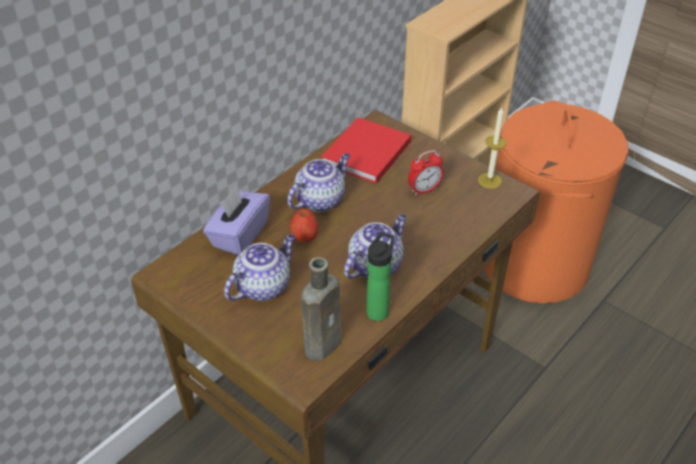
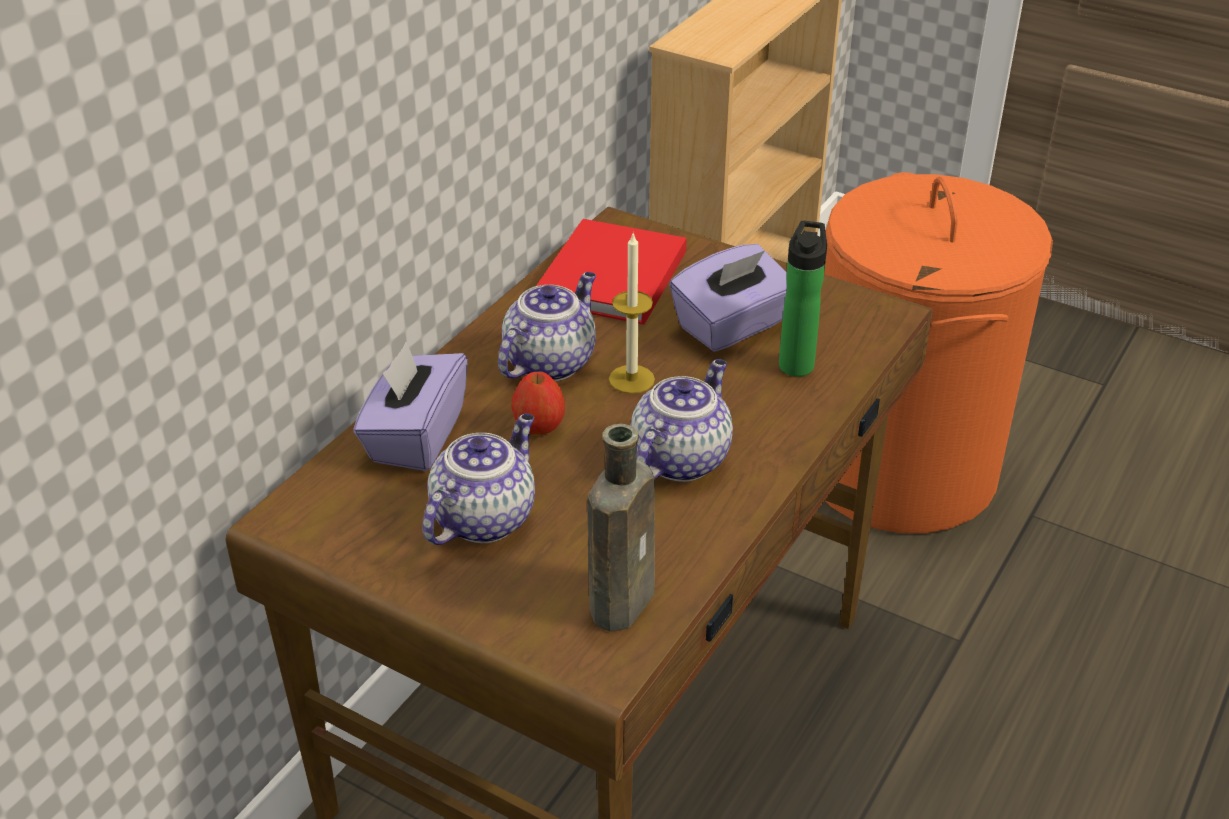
camera: 10 degrees left, 5 degrees down
(378, 310) = (707, 532): bottle -> bottle (797, 362)
(424, 190) = (732, 326): alarm clock -> purple tissue box
(489, 180) = (842, 299): candle -> candle (631, 379)

